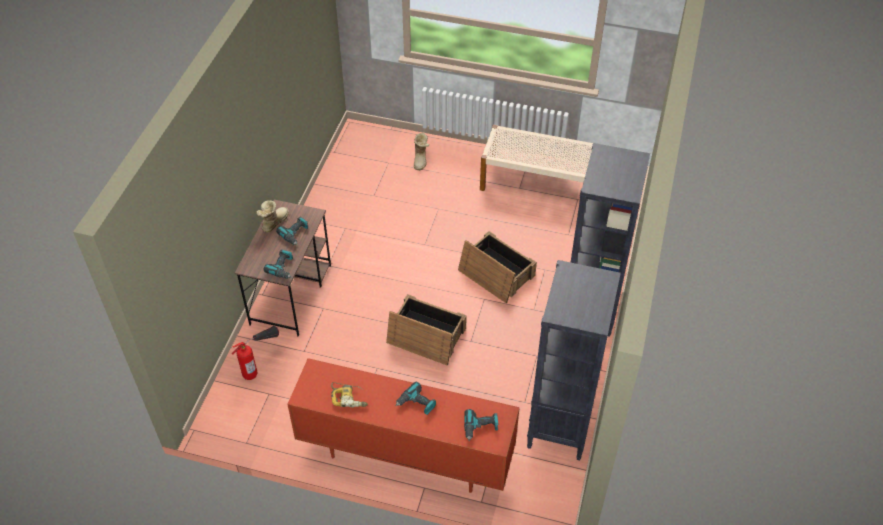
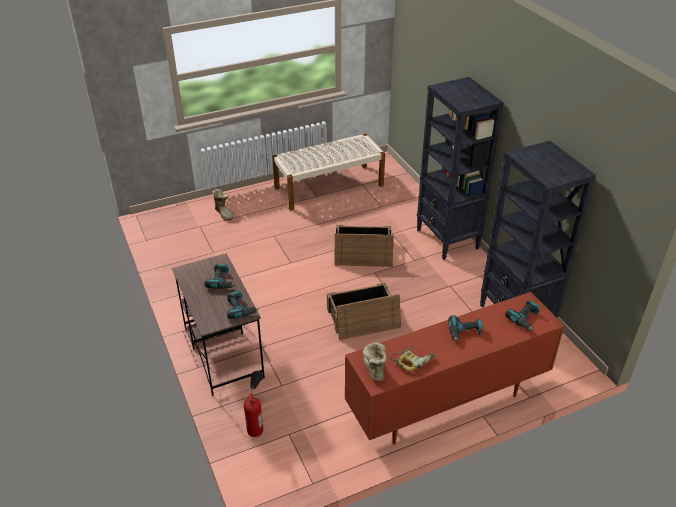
camera: 40 degrees left, 10 degrees down
(273, 222) = (192, 283): boot -> boot (373, 369)

